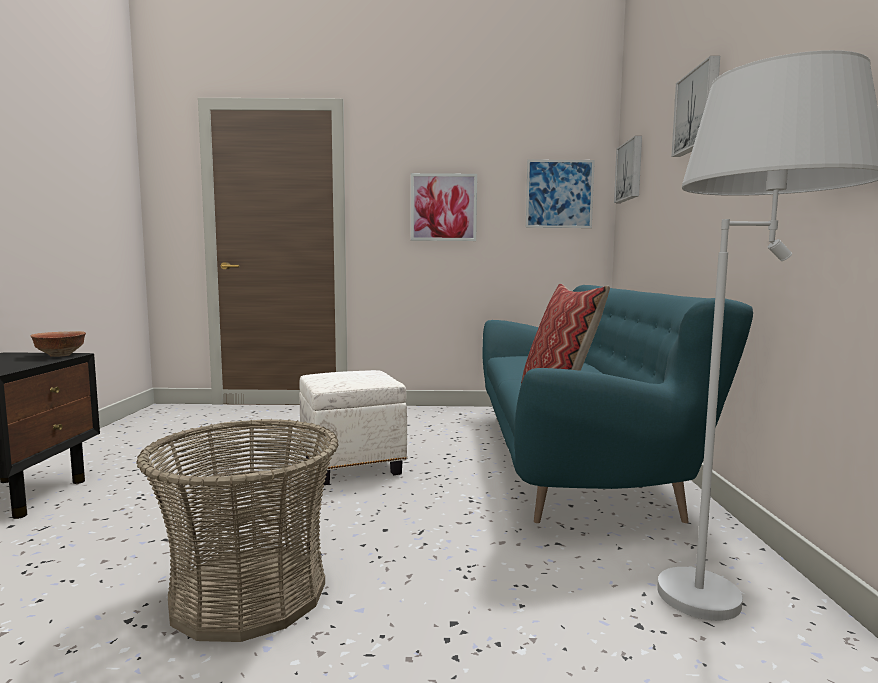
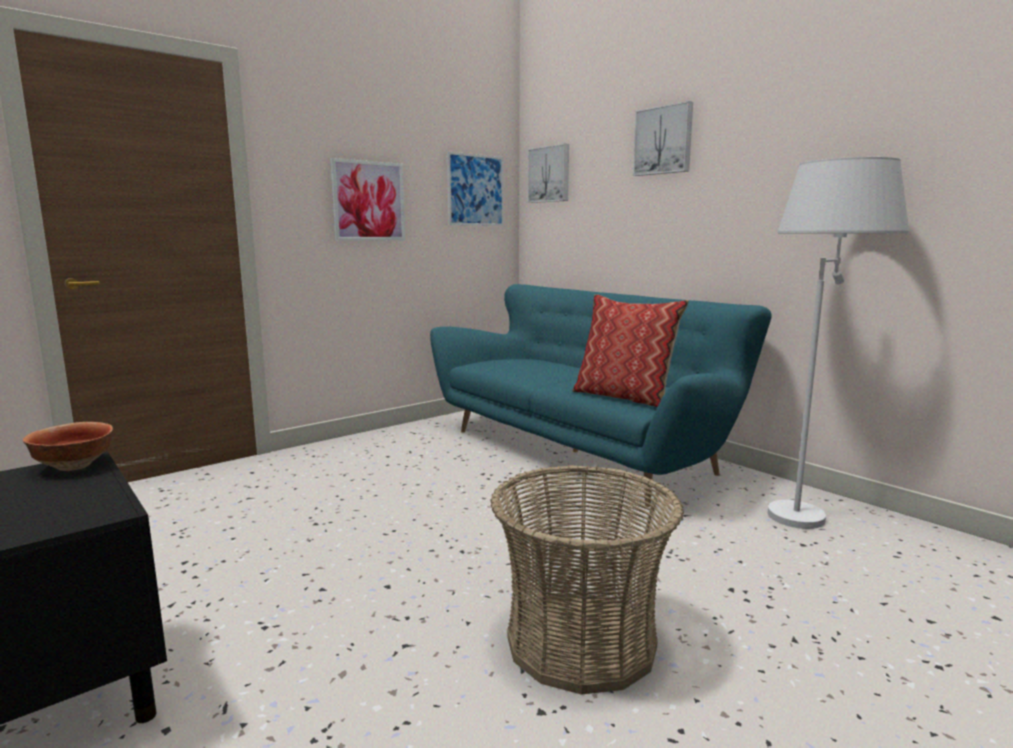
camera: 40 degrees left, 5 degrees up
(353, 465) = (424, 511): white ottoman -> none

